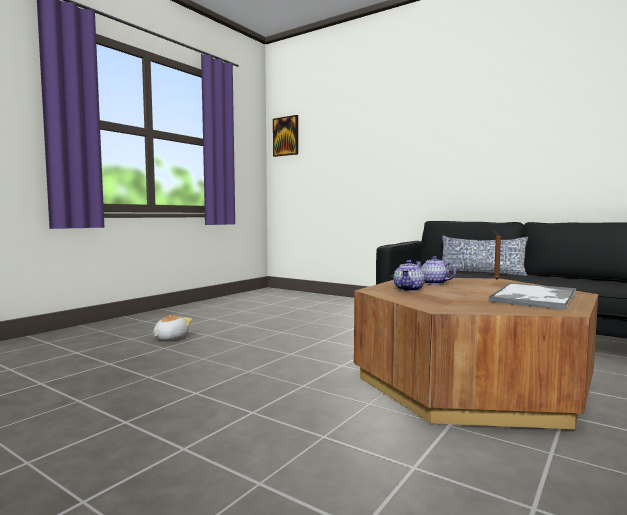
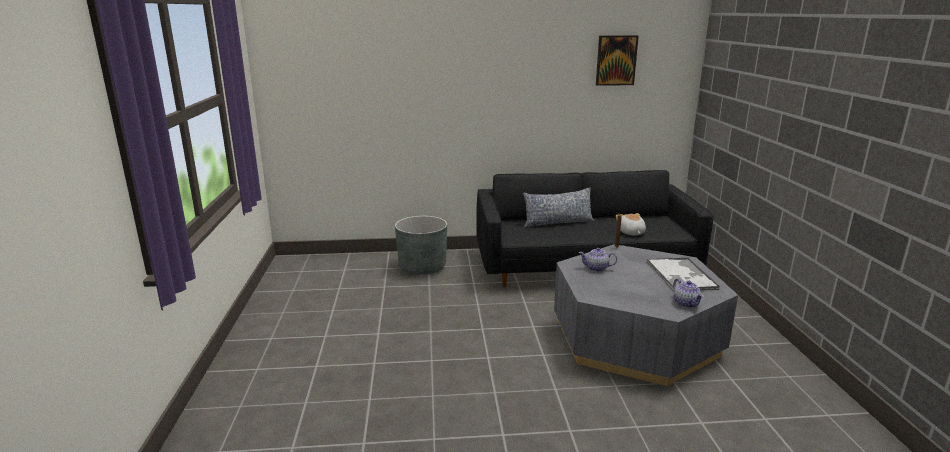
camera: 40 degrees left, 15 degrees up
(170, 338) = (345, 383): plush toy -> plush toy (630, 233)
(286, 136) = (286, 64): picture -> picture (616, 60)
(351, 306) = (422, 267): none -> grey planter
(409, 289) = (605, 287): teapot -> teapot (686, 303)
(470, 383) = (635, 338): brown coffee table -> grey coffee table

